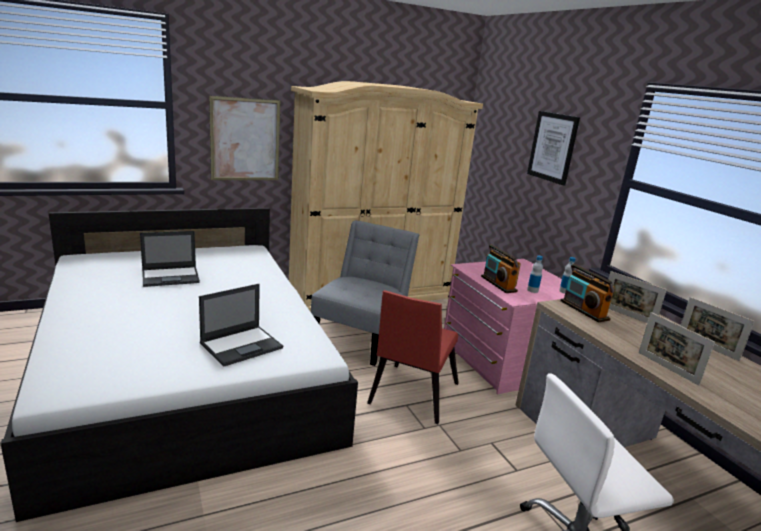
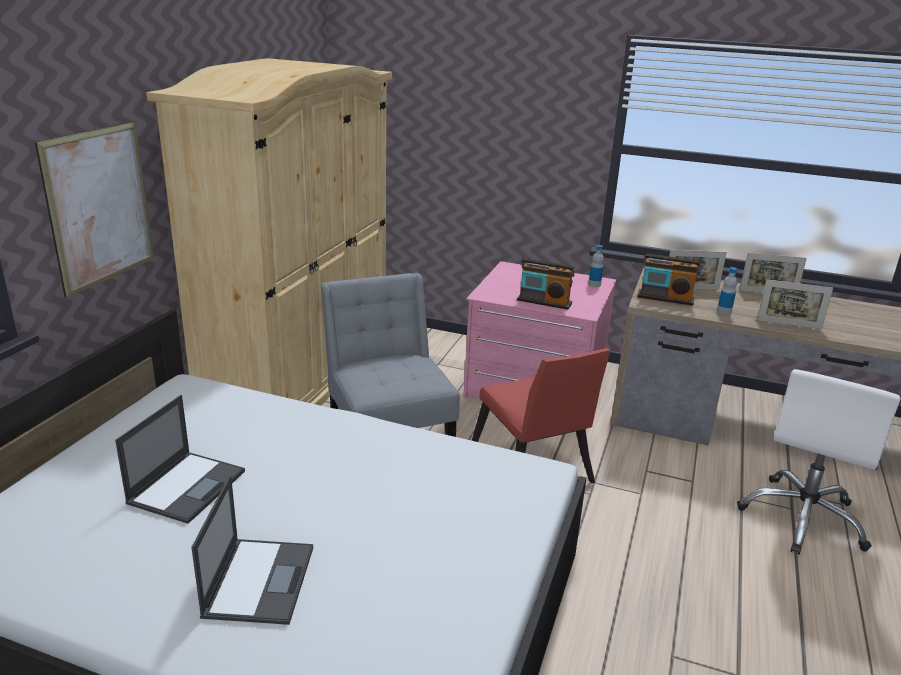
camera: 45 degrees left, 5 degrees up
(242, 345) = (468, 511): laptop -> laptop (259, 580)
(532, 290) = (576, 295): bottle -> bottle (724, 311)
(552, 147) = (498, 118): picture -> none

